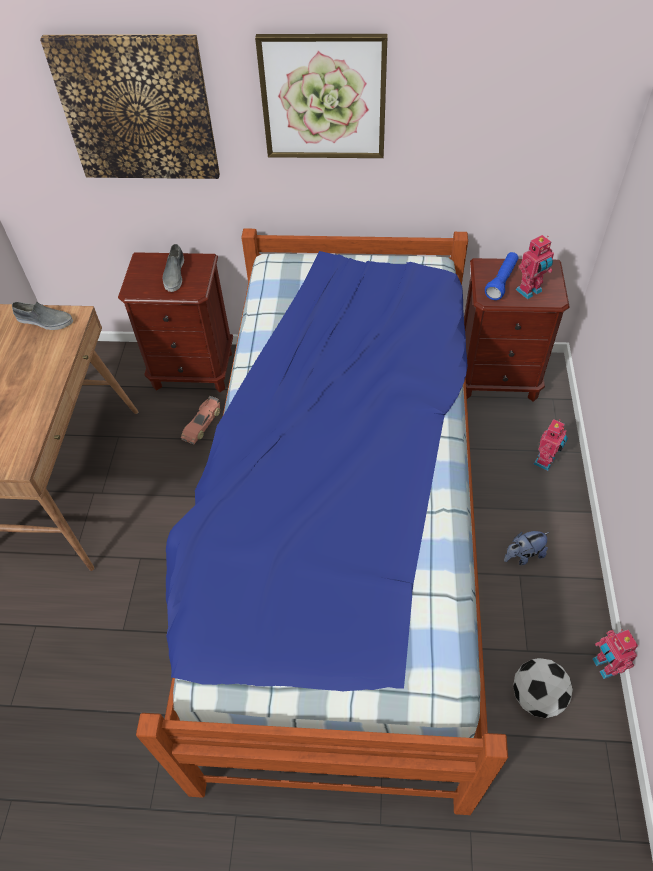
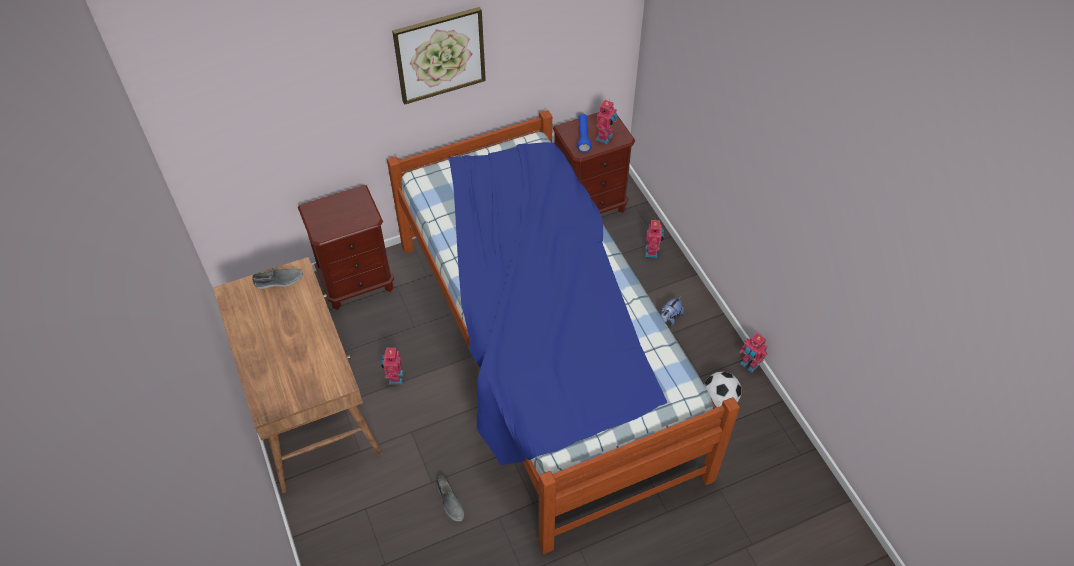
camera: 30 degrees left, 0 degrees up
(137, 109) = (305, 101): picture -> none
(163, 488) = (394, 378): none -> toy robot
(174, 274) = (345, 211): grey shoe -> grey shoe (450, 501)
(202, 424) = (393, 320): toy car -> none

